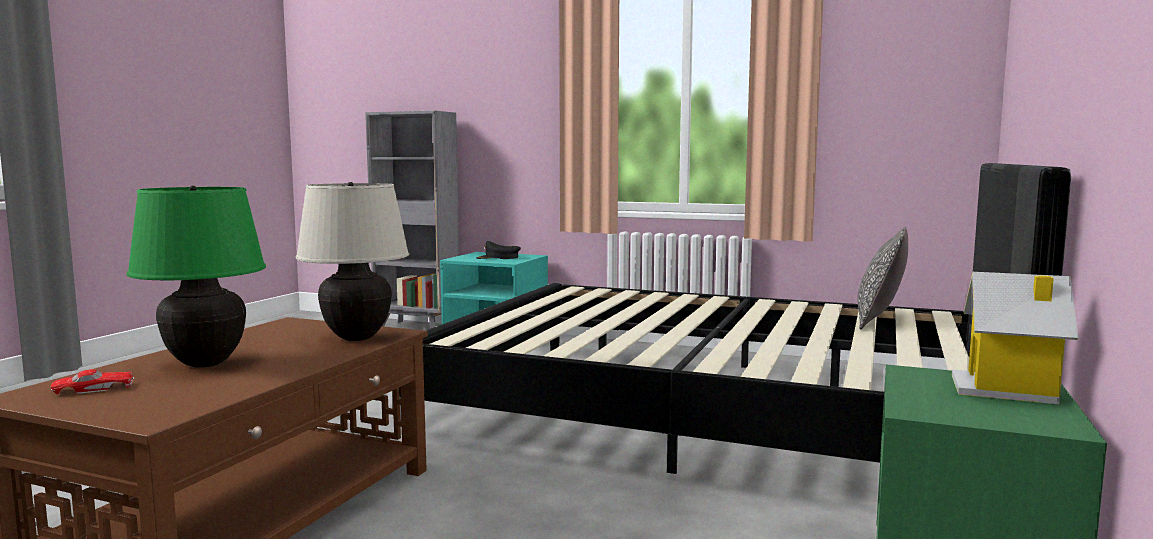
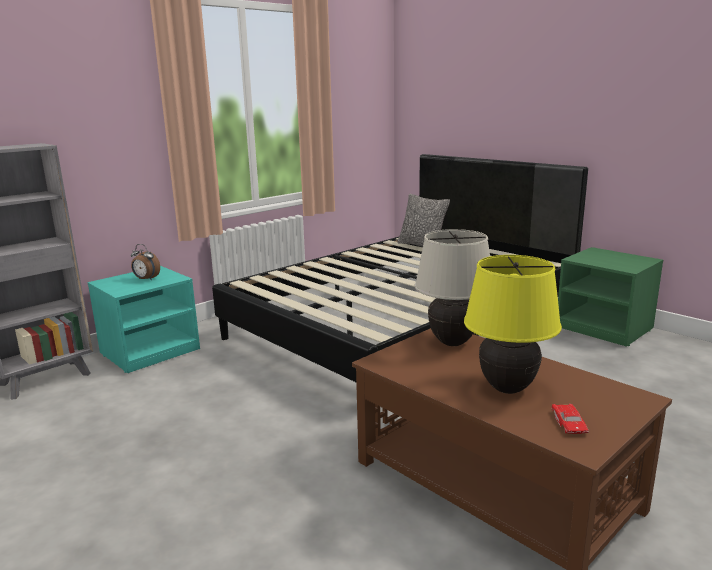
camera: 65 degrees left, 10 degrees up
(205, 363) = (508, 388): green table lamp -> yellow table lamp
(498, 258) = (146, 279): black cap -> alarm clock
(1008, 390) = (604, 254): toy house -> none

